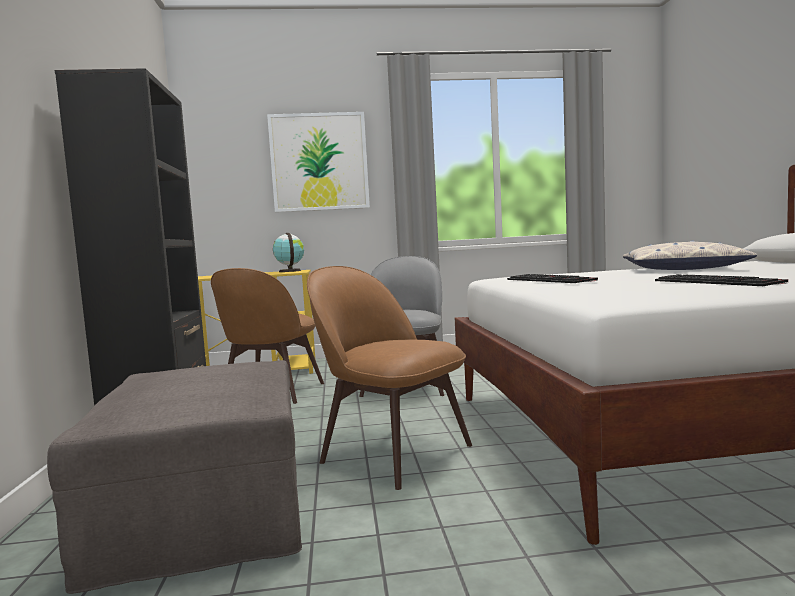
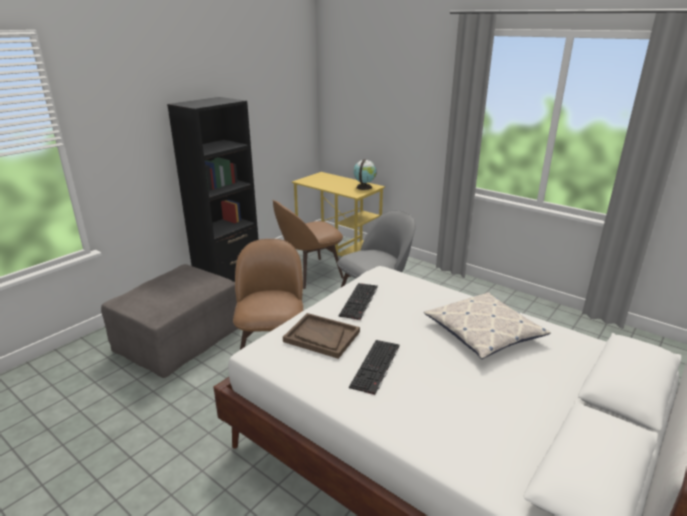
camera: 45 degrees right, 20 degrees up
(319, 162) = (401, 103): picture -> none
(616, 287) = (321, 337): none -> brown tray

